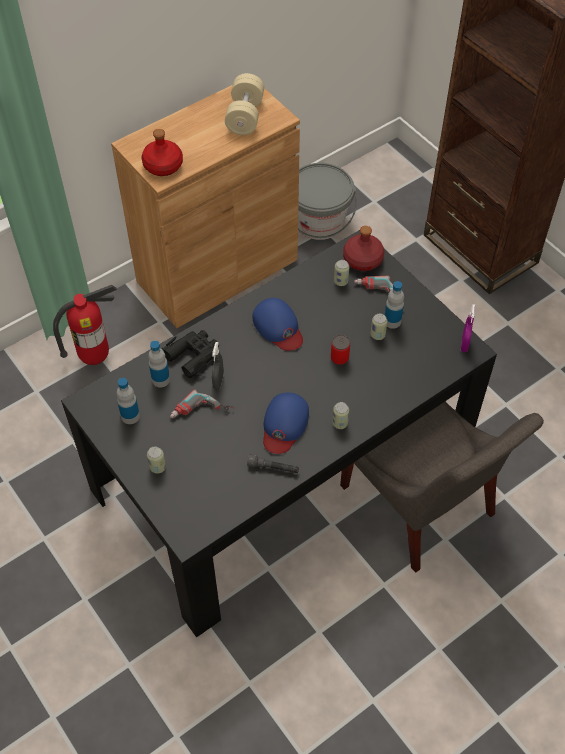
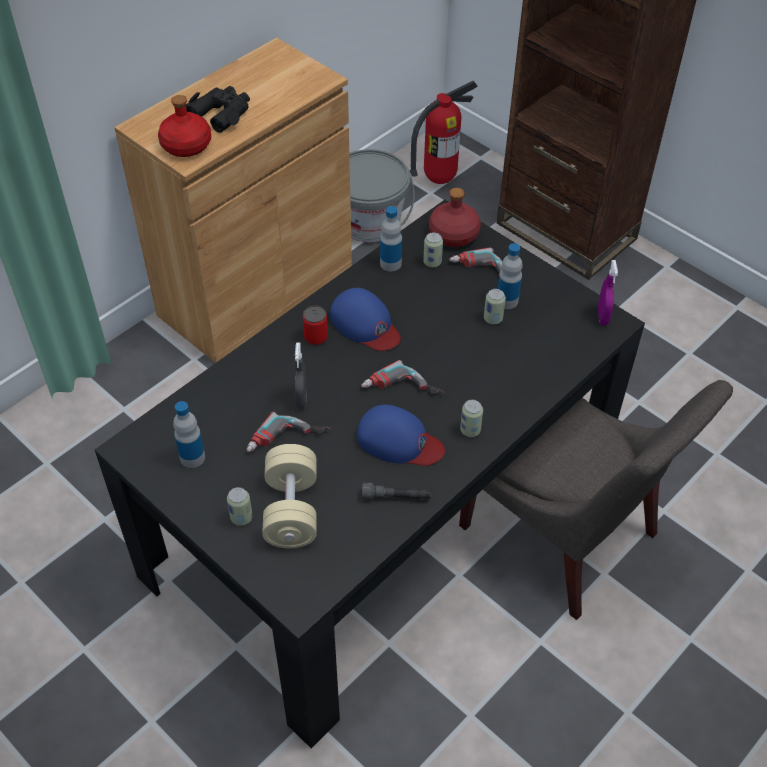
camera: 10 degrees left, 5 degrees down
(95, 357) = (117, 411): fire extinguisher -> fire extinguisher (439, 179)
(161, 379) = (225, 407): bottle -> bottle (390, 263)
(193, 355) = (263, 371): black binoculars -> black binoculars (221, 113)
(245, 116) = (279, 81): beige dumbbell -> beige dumbbell (291, 510)
(284, 424) = (399, 441): blue cap -> blue cap turned 75 degrees counterclockwise
(294, 385) = (401, 392): none -> power drill
(339, 358) = (451, 352): can -> can (316, 337)

